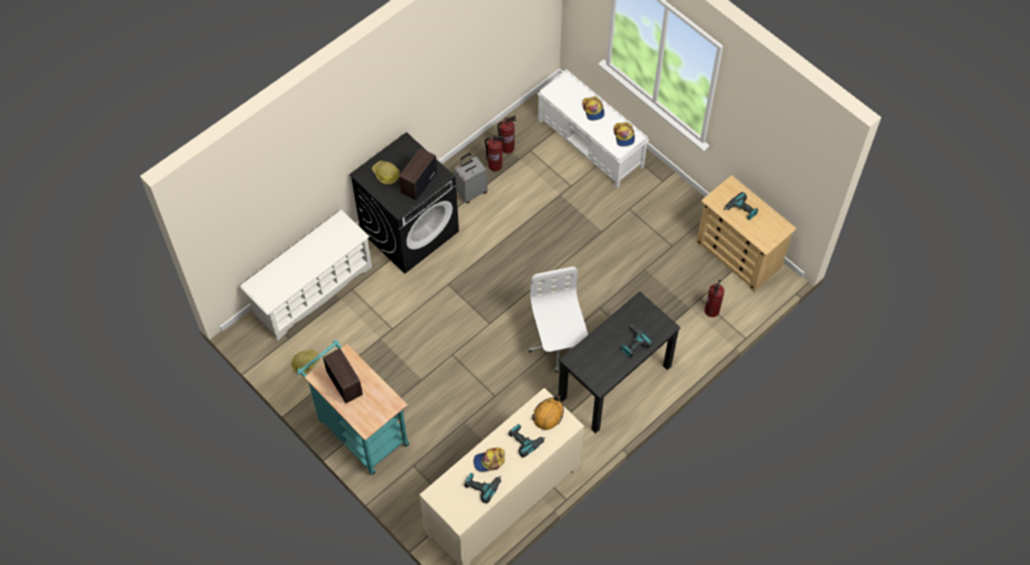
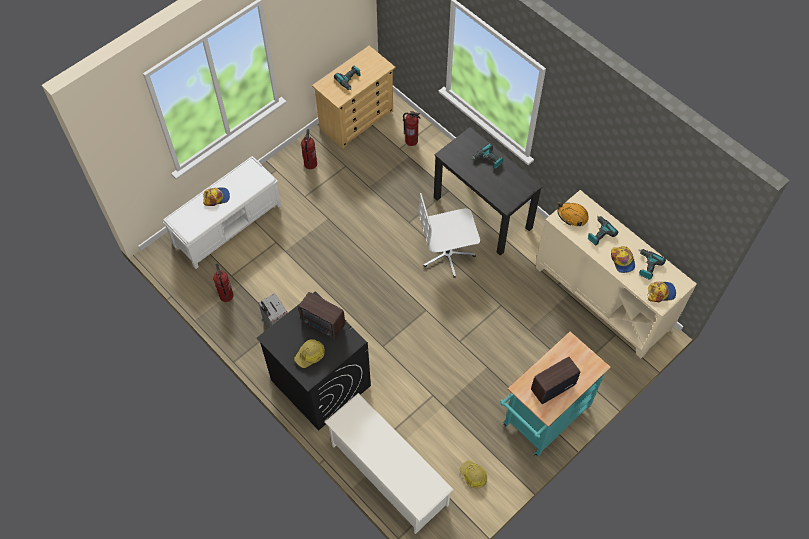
camera: 90 degrees left, 0 degrees up
(495, 165) = (246, 306): fire extinguisher -> fire extinguisher (310, 164)
(624, 136) = (249, 173): cap -> cap (660, 292)

